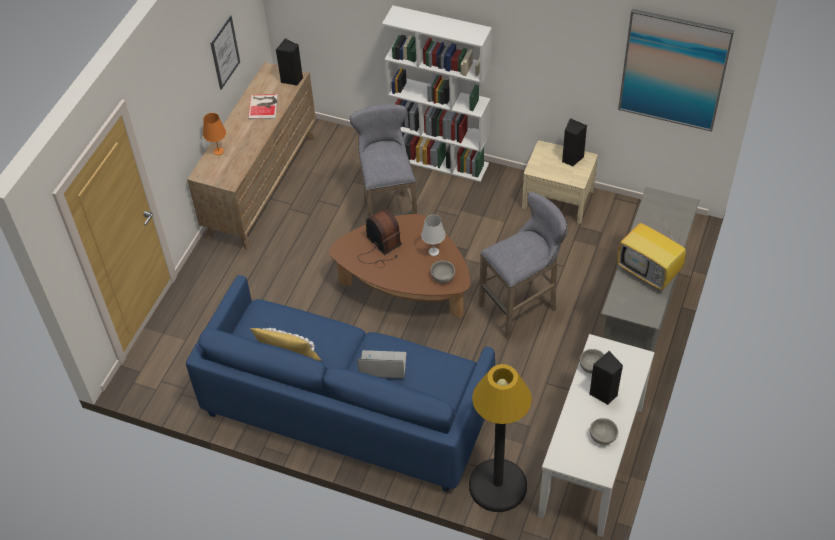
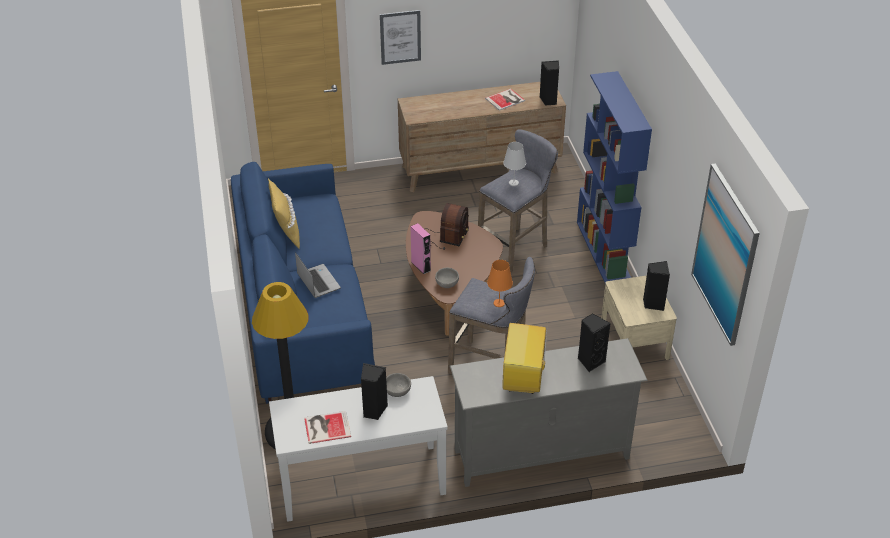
camera: 55 degrees right, 10 degrees down
(218, 151) = (438, 100): orange table lamp -> orange table lamp (499, 303)
(225, 52) = (498, 33): picture -> picture (400, 37)
(405, 284) = (421, 266): none -> pink speaker
(434, 252) = (469, 267): white table lamp -> white table lamp (513, 183)
(440, 161) = (604, 251): white bookcase -> blue bookcase
(602, 437) = (326, 427): grey bowl -> book
(657, 222) = (590, 361): none -> black speaker

